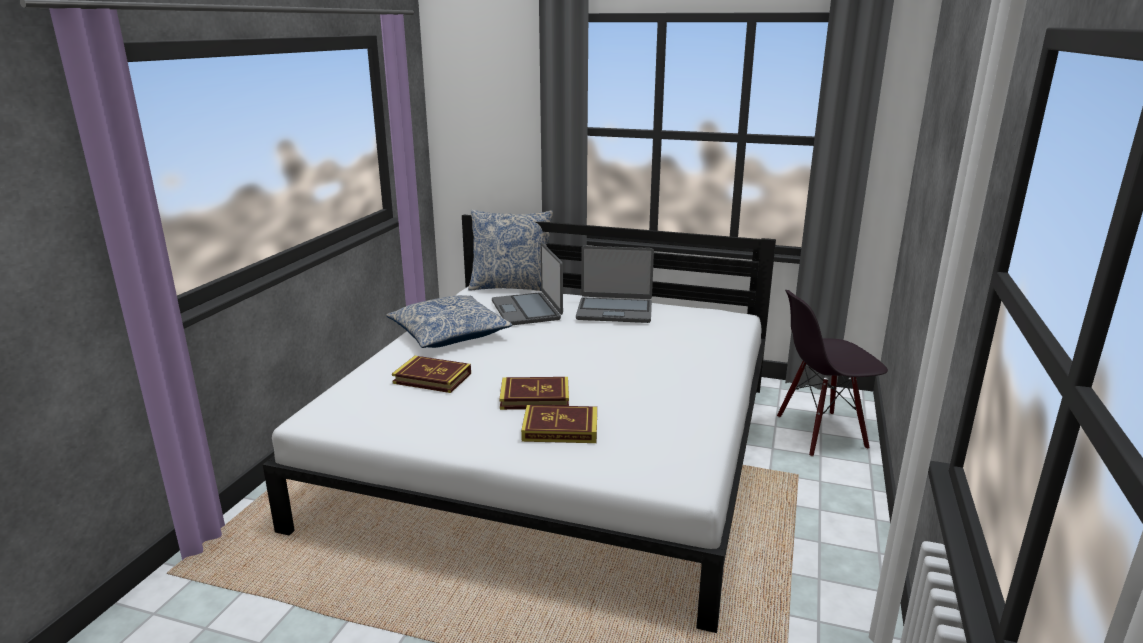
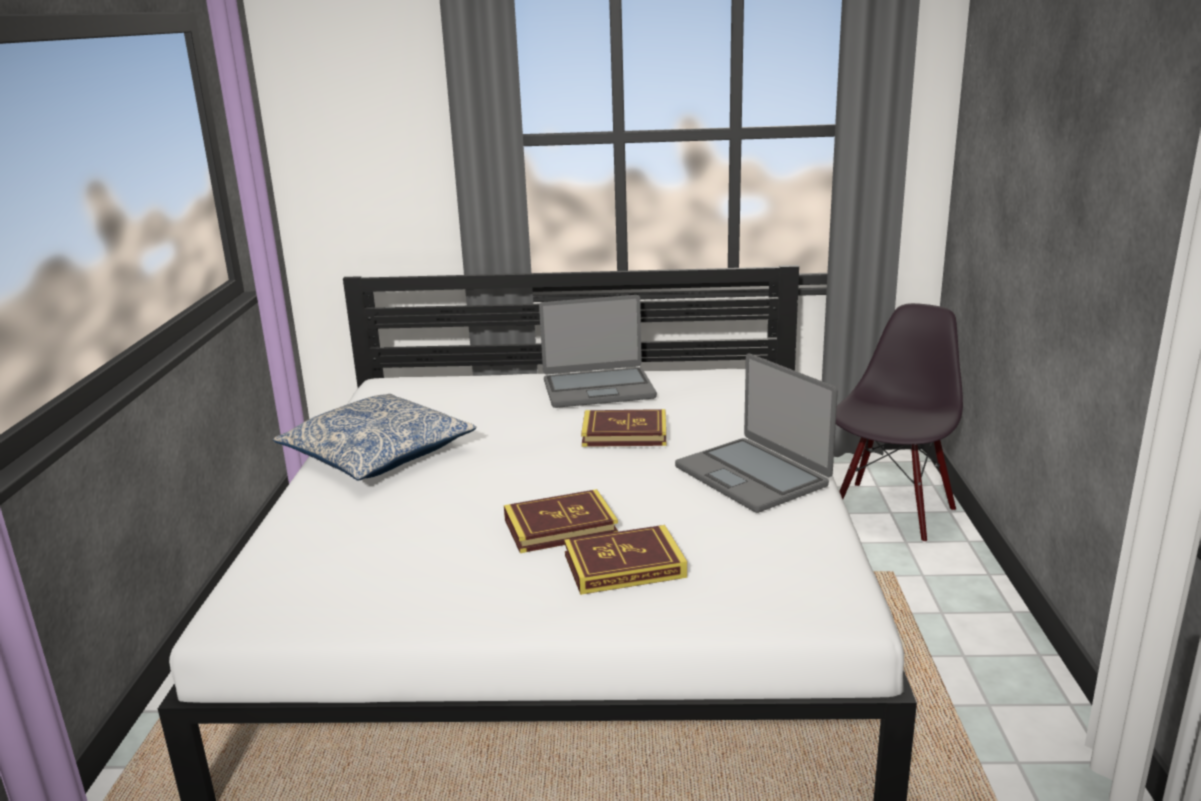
camera: 15 degrees left, 0 degrees up
(432, 378) = (391, 524): book -> book (624, 434)
(511, 287) = (431, 375): pillow -> none
(527, 310) = (474, 404): laptop -> laptop (752, 476)
(820, 433) = (891, 512): black chair -> black chair turned 150 degrees clockwise

